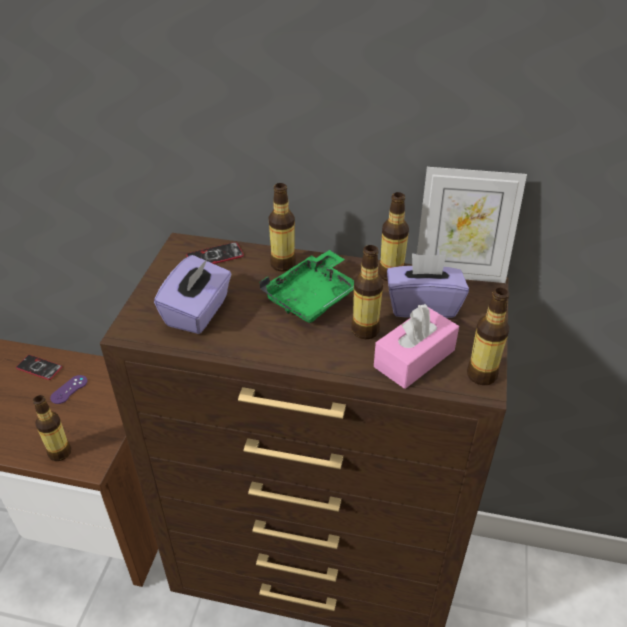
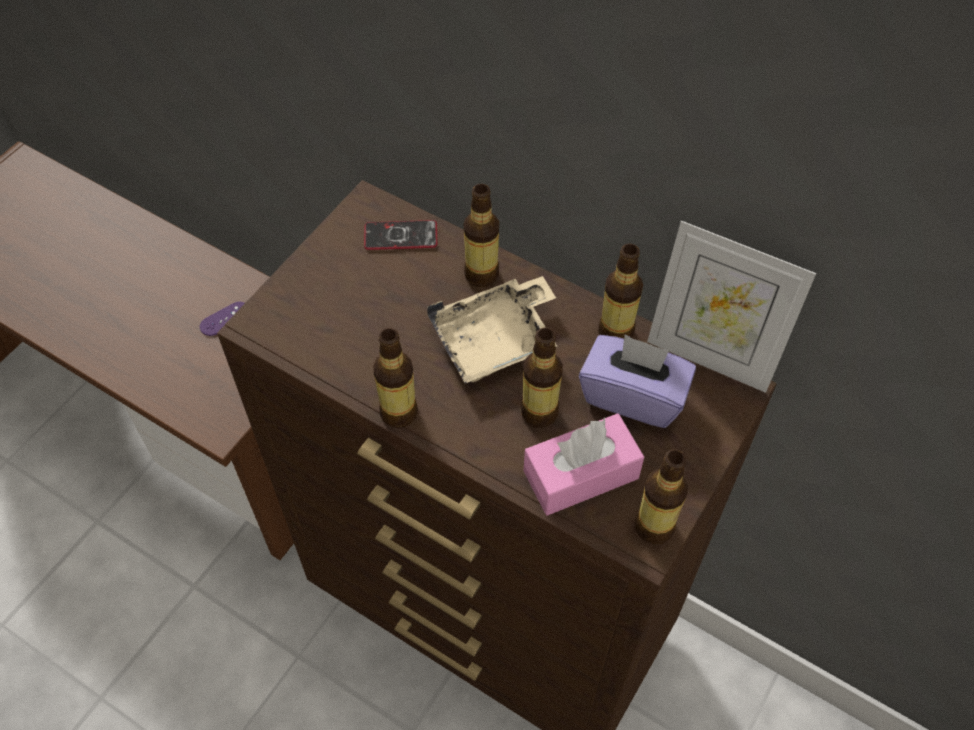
camera: 20 degrees right, 15 degrees up
(39, 368) = (199, 277): phone -> none
(60, 452) = (190, 403): bottle -> bottle (398, 413)
(198, 312) = (346, 321): purple tissue box -> none
(312, 297) = (496, 340): green tray -> beige tray

